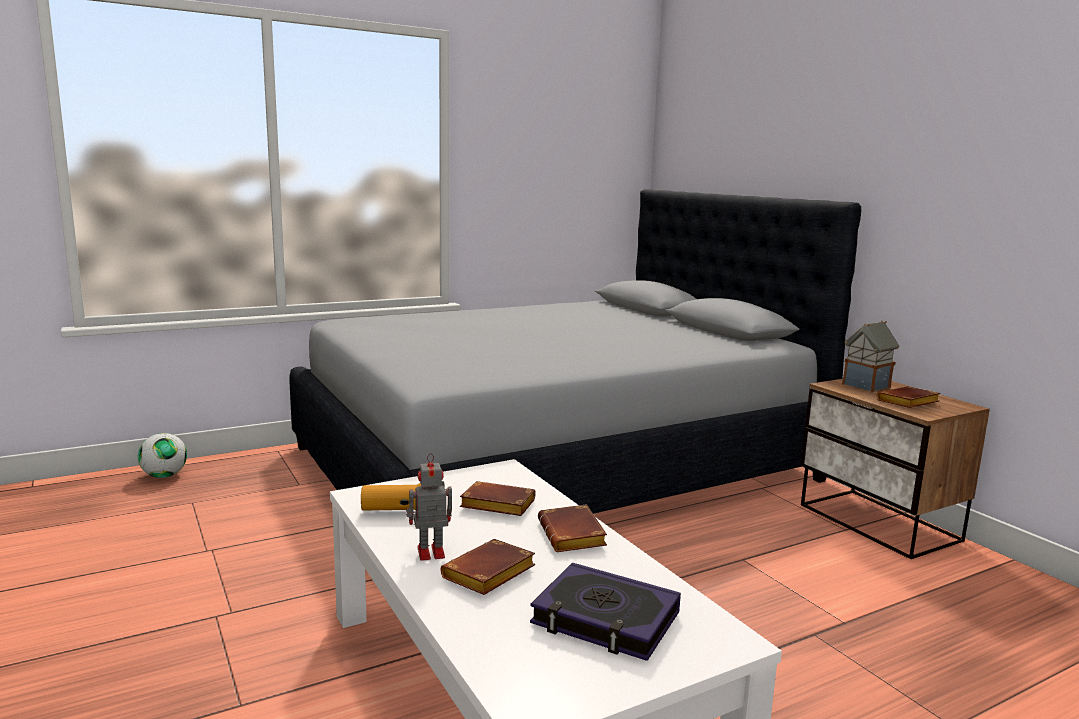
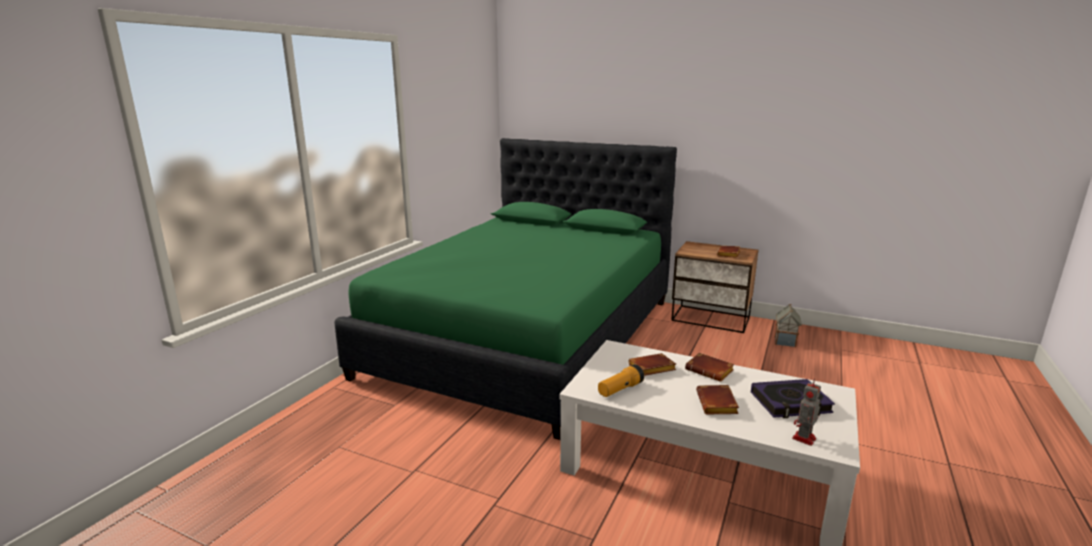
camera: 35 degrees left, 5 degrees up
(164, 476) = (277, 437): football -> none
(429, 552) = (674, 405): toy robot -> toy robot (803, 439)
(555, 464) = (528, 336): grey bed -> green bed
(866, 386) = (698, 248): toy house -> toy house (785, 342)

